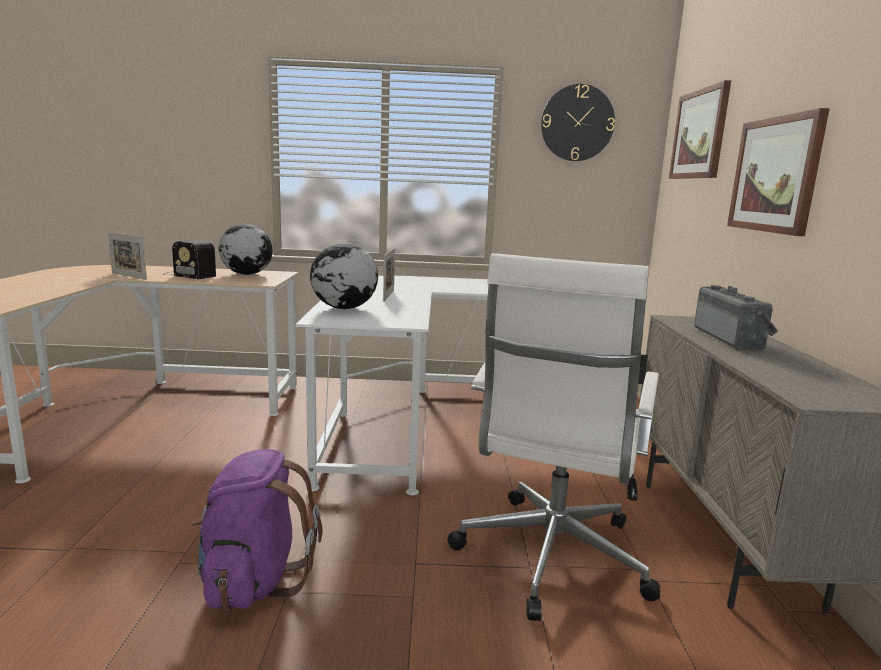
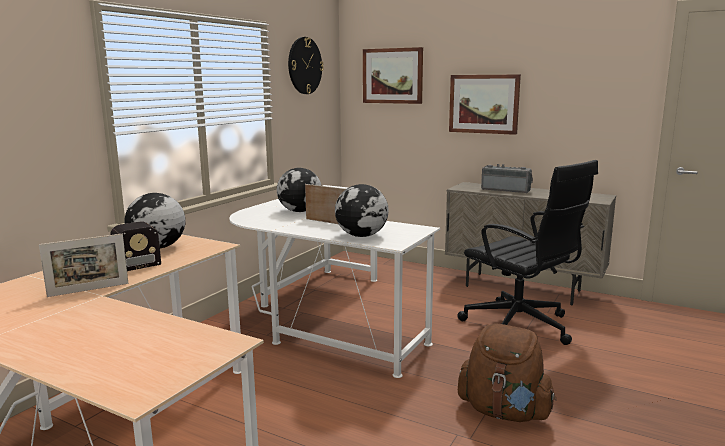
camera: 60 degrees left, 0 degrees up
(254, 580) = (504, 412): purple backpack -> brown backpack
(421, 287) = (300, 211): none -> globe
(550, 558) = (520, 327): white office chair -> black office chair

